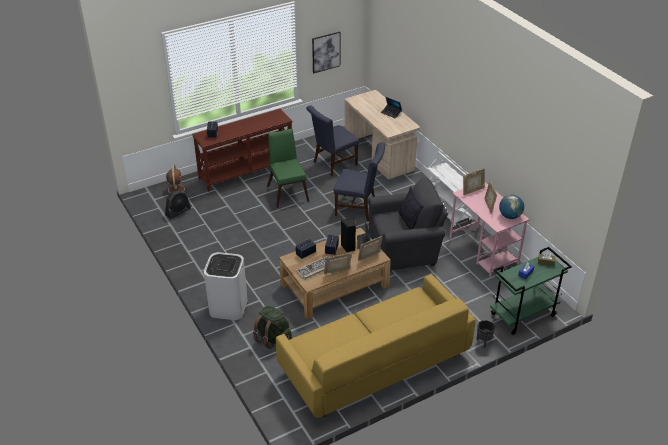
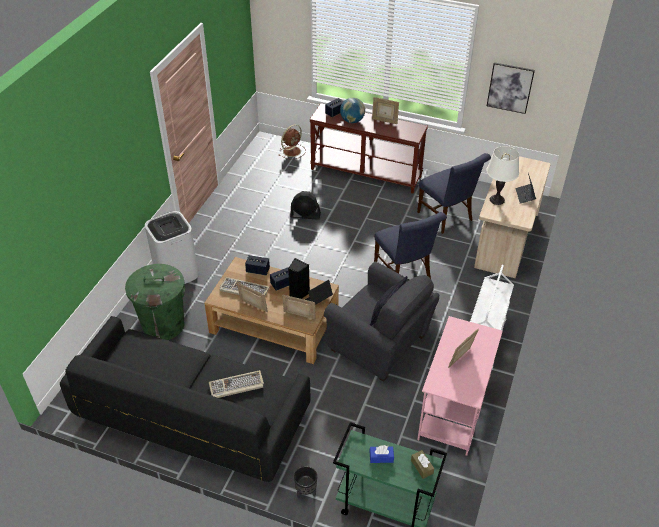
camera: 50 degrees right, 5 degrees up
(178, 212) = (264, 170): black fan -> black fan (305, 215)
(273, 338) = (163, 325): green backpack -> green trash can
(287, 192) = (369, 214): green chair -> none
(332, 164) = (447, 217): blue chair -> blue chair turned 135 degrees counterclockwise
(373, 363) = (193, 416): yellow sofa -> black sofa
(382, 124) = (497, 200): none -> white table lamp
(399, 312) = (236, 386): none -> keyboard
(472, 191) = (472, 330): picture frame -> picture frame (384, 121)
(510, 216) = (464, 387): globe -> globe (352, 121)

